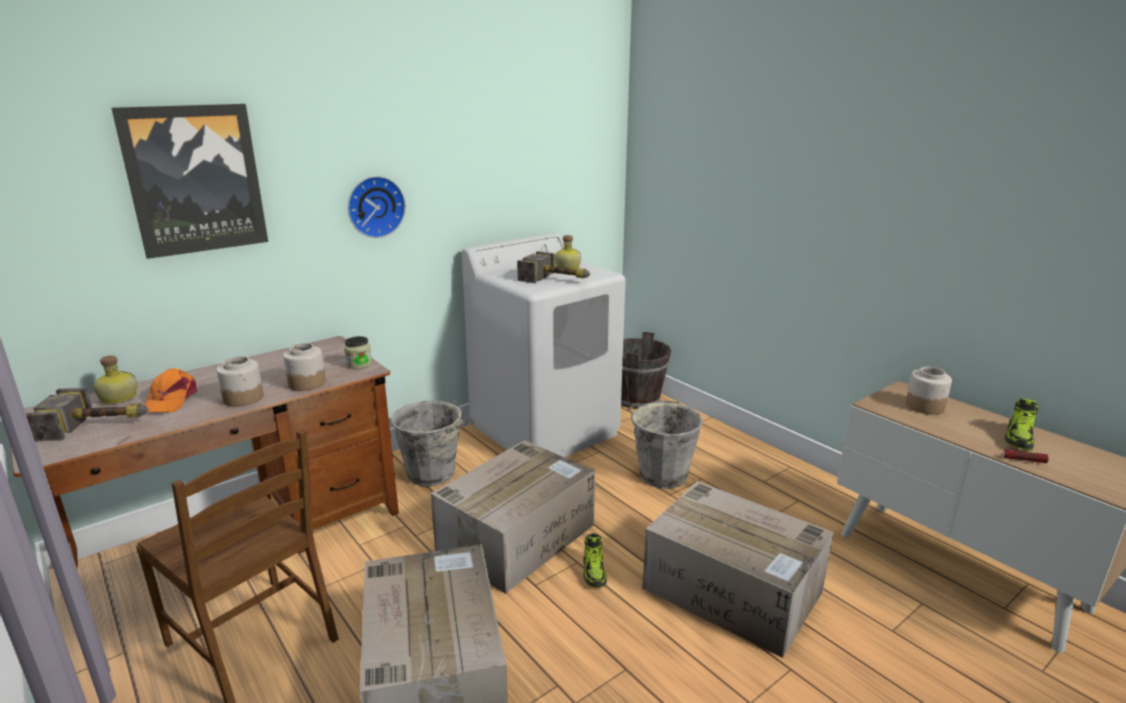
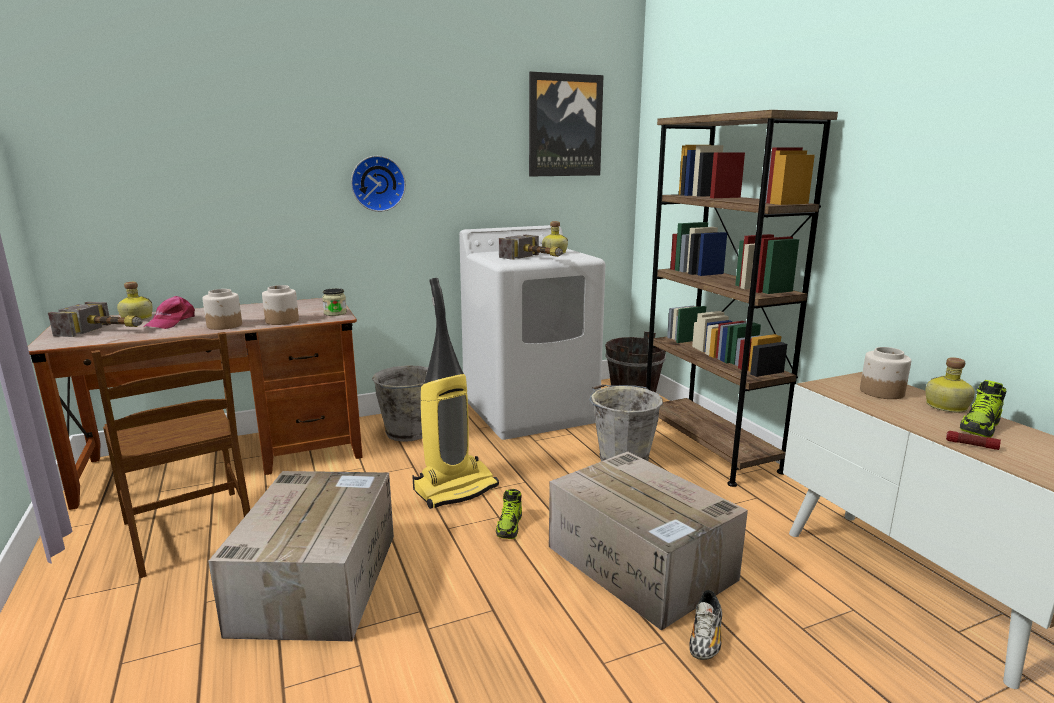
camera: 15 degrees right, 5 degrees down
(171, 400) = (171, 322): orange cap -> pink cap
(195, 179) = (219, 145): picture -> picture (564, 125)
(517, 536) = (455, 488): cardboard box -> vacuum cleaner
(733, 450) = (708, 447): none -> brown bookcase
(822, 658) = (705, 639): none -> shoe
(981, 417) = (946, 407): none -> bottle

